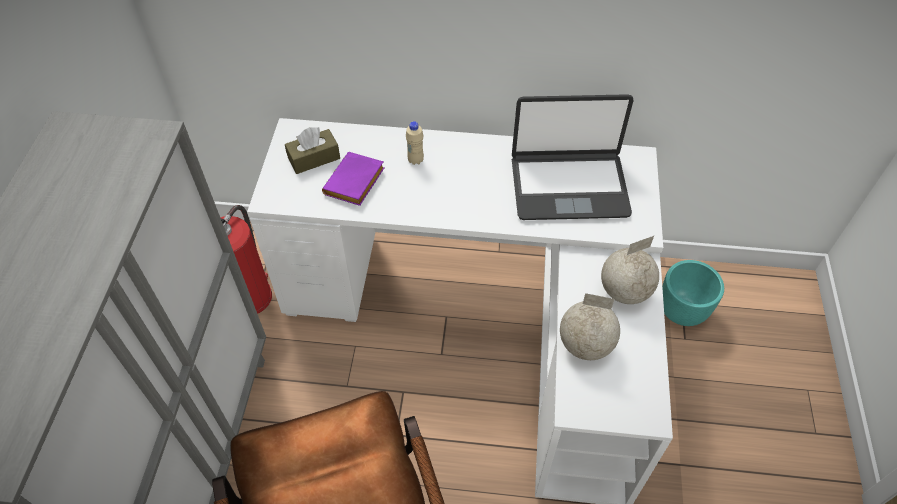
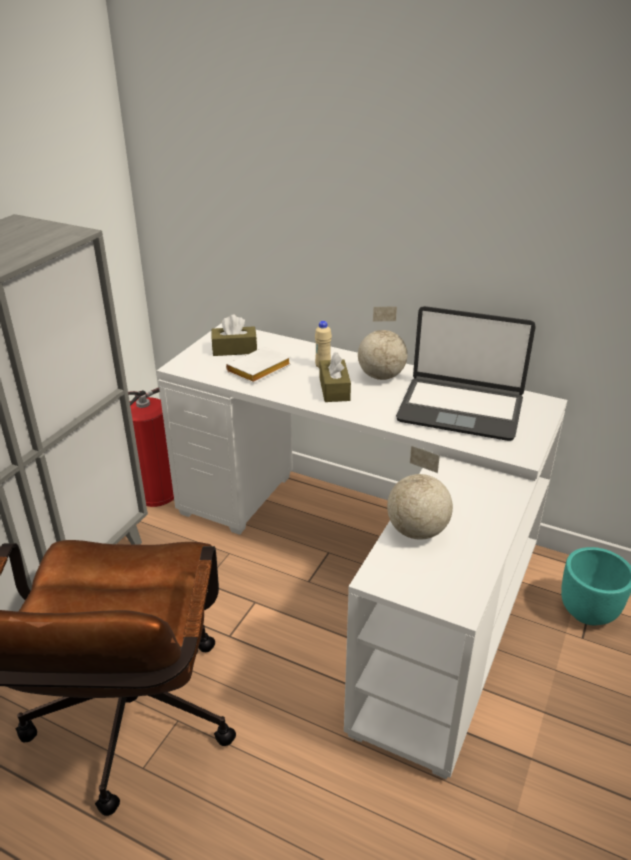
camera: 20 degrees right, 20 degrees down
(355, 184) = (259, 371): purple book -> white book
(441, 191) = (334, 389): none -> brown tissue box
(623, 291) = (481, 500): globe -> globe (380, 376)

